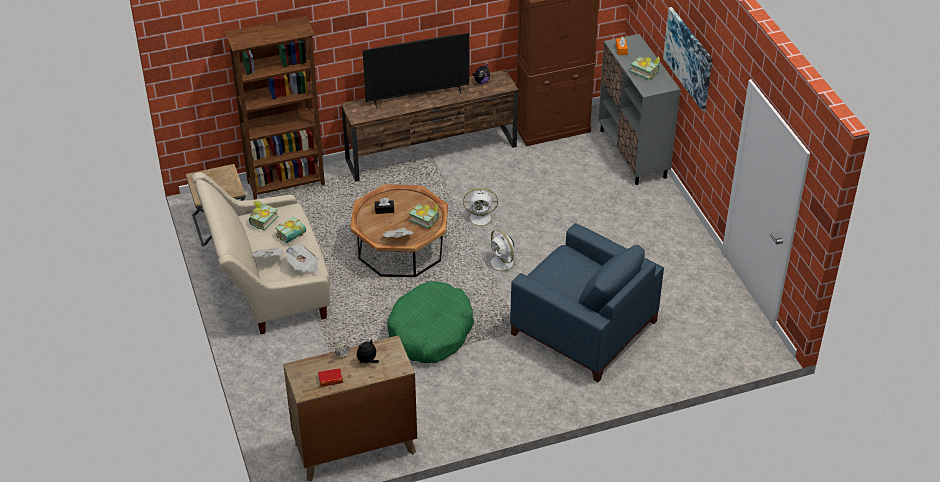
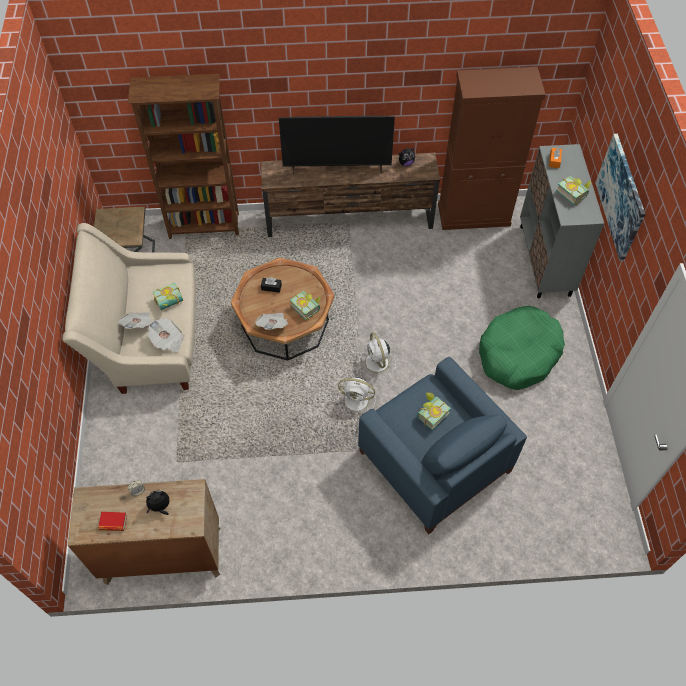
camera: 15 degrees right, 15 degrees up
(261, 220) = (147, 277): book -> book (430, 413)
(430, 332) = (281, 430): green dog bed -> green dog bed (518, 354)
(481, 218) = (373, 304): white fan -> white fan (357, 401)

